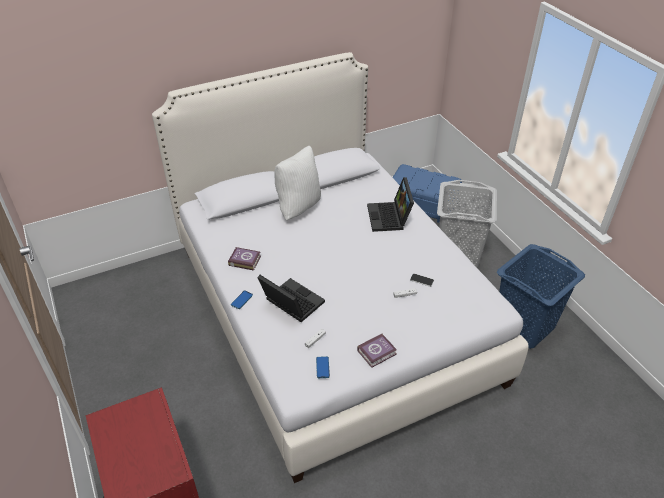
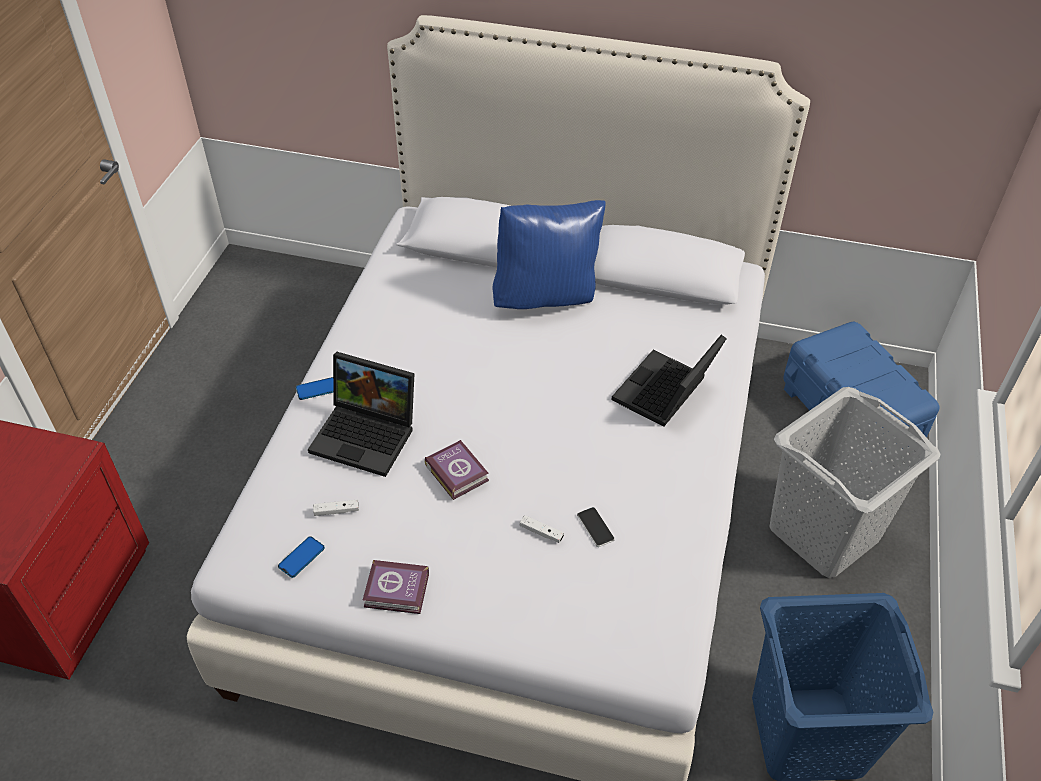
camera: 40 degrees right, 5 degrees up
(244, 260) = (384, 334): book -> book (457, 471)
(290, 303) = (368, 434): laptop -> laptop turned 120 degrees clockwise
(298, 207) = (546, 297): white pillow -> blue pillow

